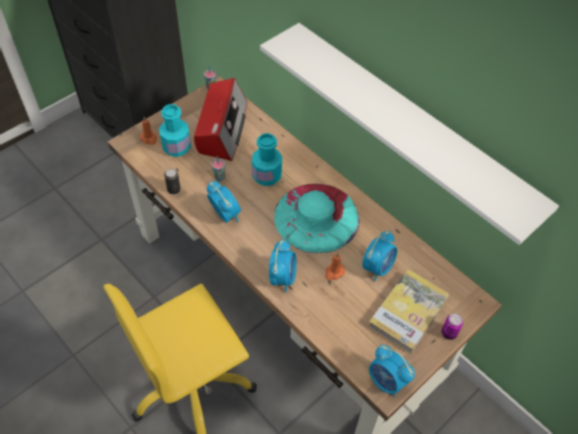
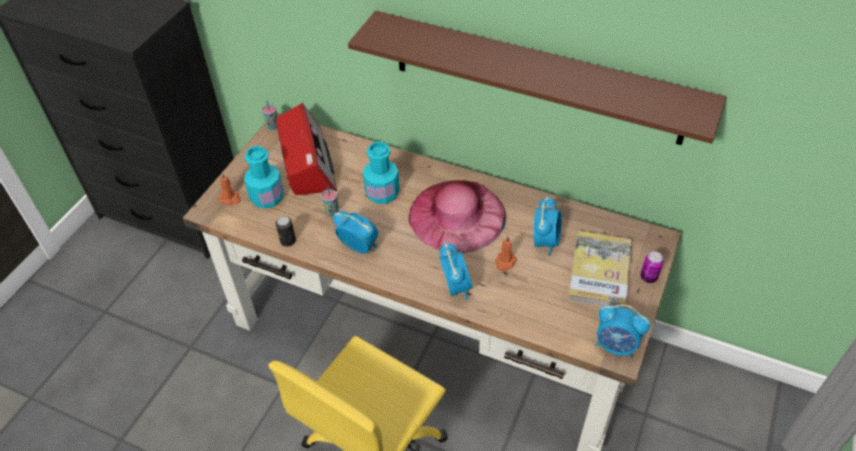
camera: 20 degrees left, 5 degrees down
(316, 217) = (457, 215): turquoise hat -> pink hat
(410, 126) = (536, 78): white shelf -> brown shelf

